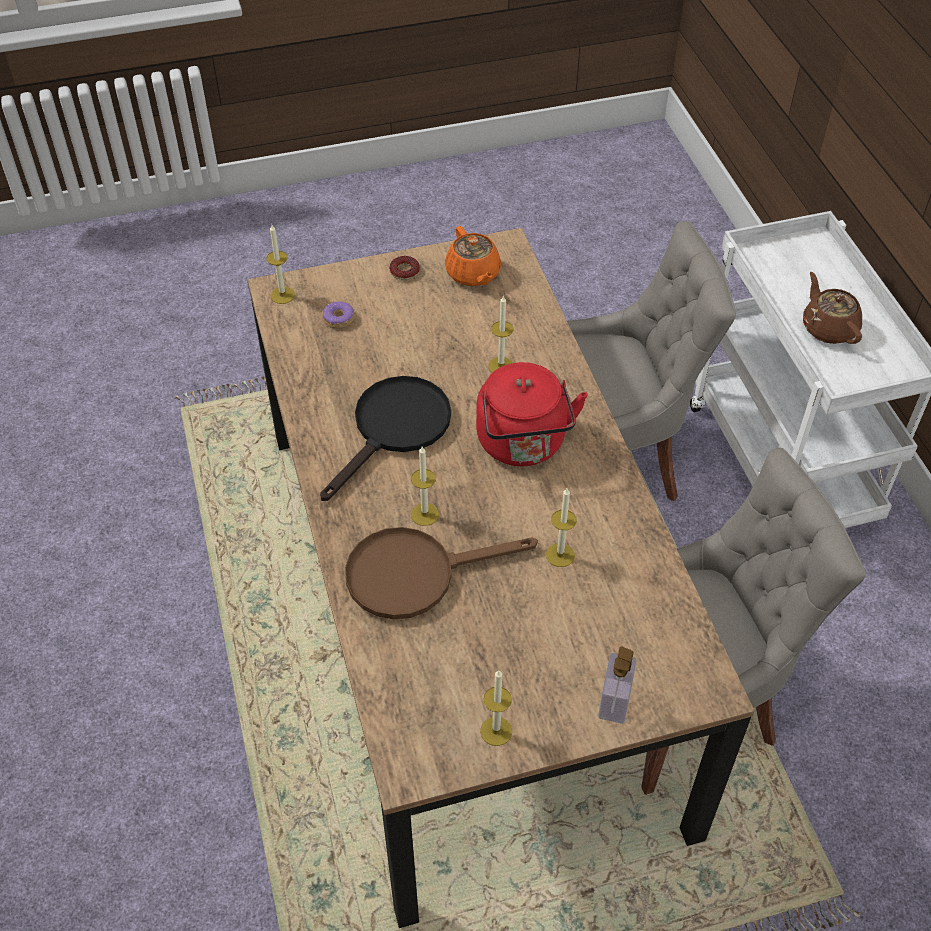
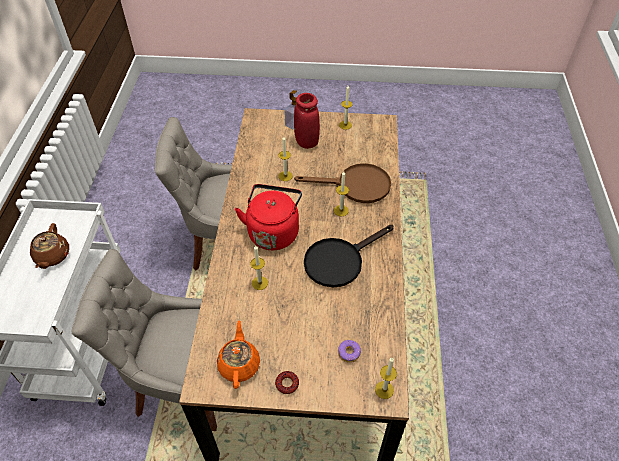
camera: 160 degrees left, 0 degrees up
(560, 651) = (306, 142): none -> red vase

